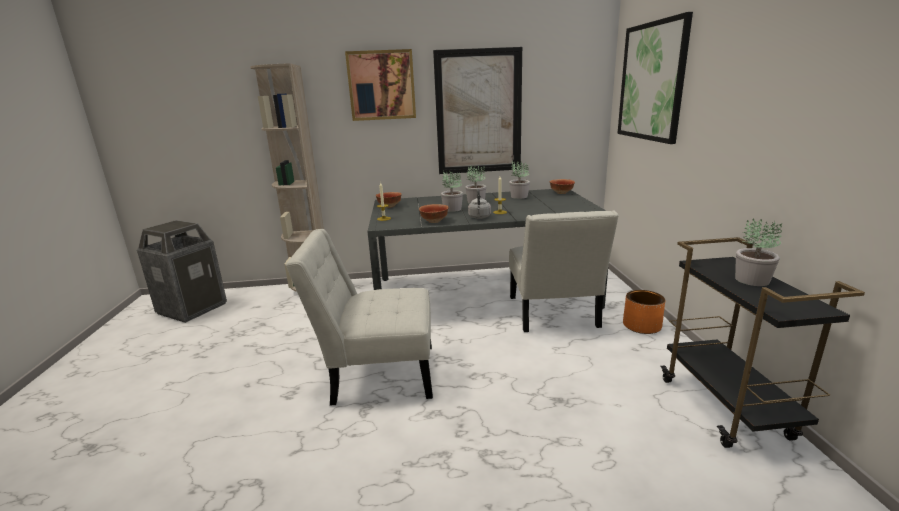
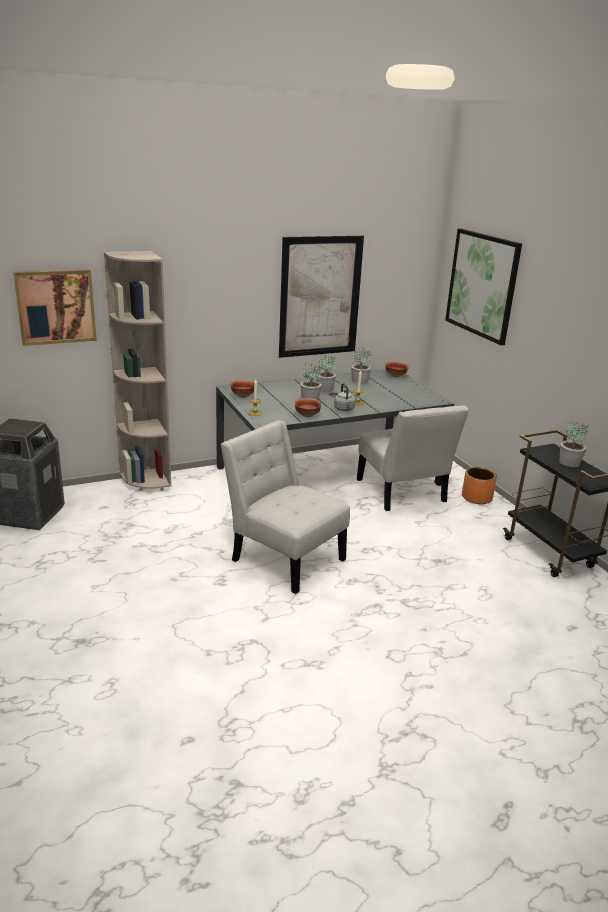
camera: 20 degrees left, 5 degrees up
(377, 373) = (284, 557): white chair -> white chair turned 60 degrees clockwise
(381, 85) = (230, 270): picture -> picture (56, 306)

